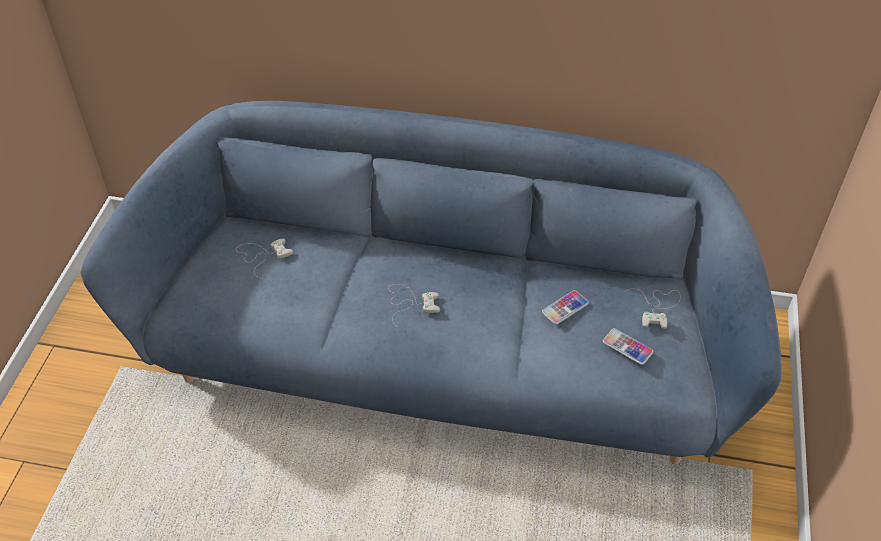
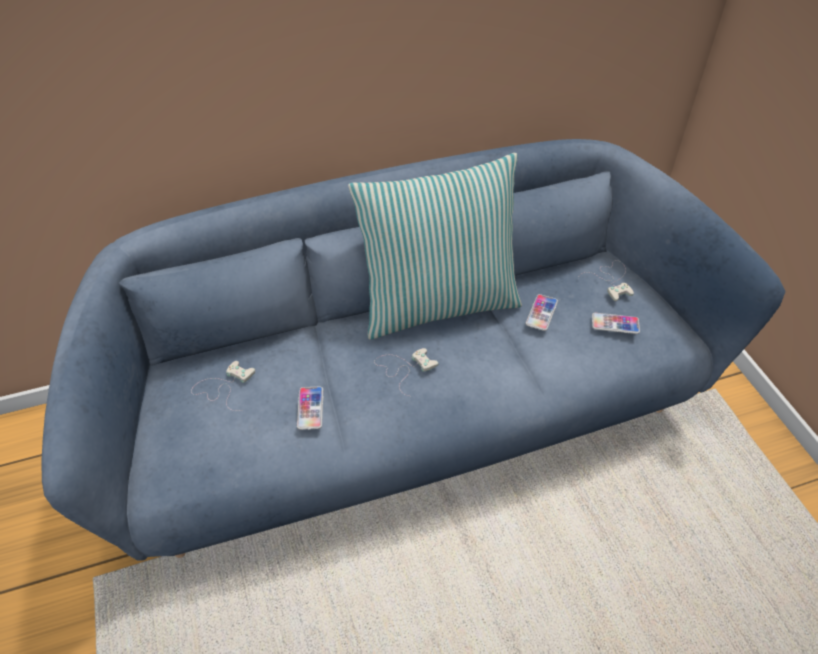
camera: 30 degrees left, 0 degrees up
(315, 301) = (310, 408): none -> phone
(480, 261) = (438, 303): none -> pillow

